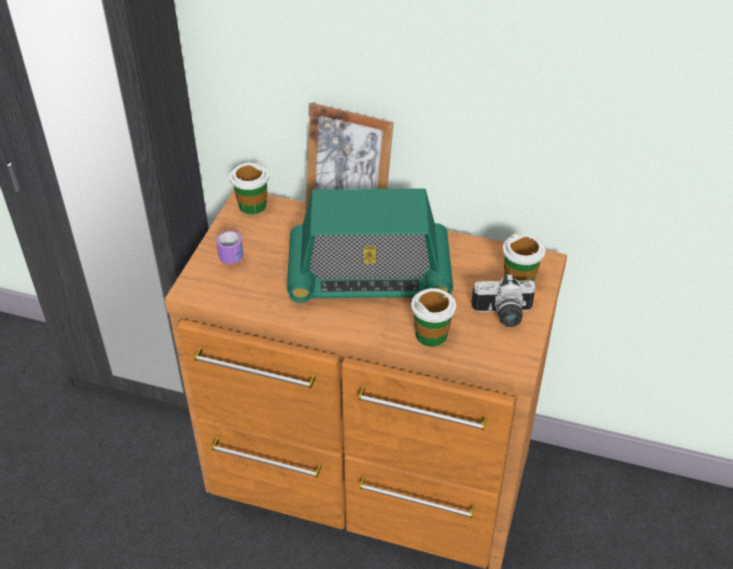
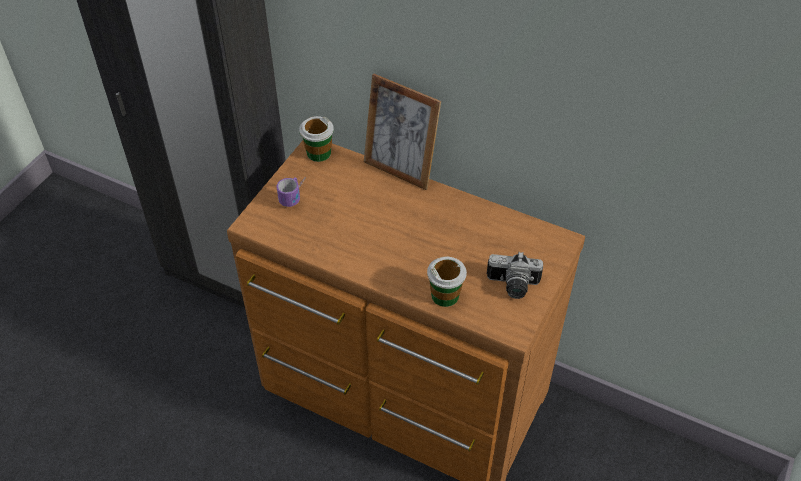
camera: 10 degrees right, 5 degrees up
(369, 275) = (404, 232): radio -> none
(519, 279) = (536, 253): cup -> none

